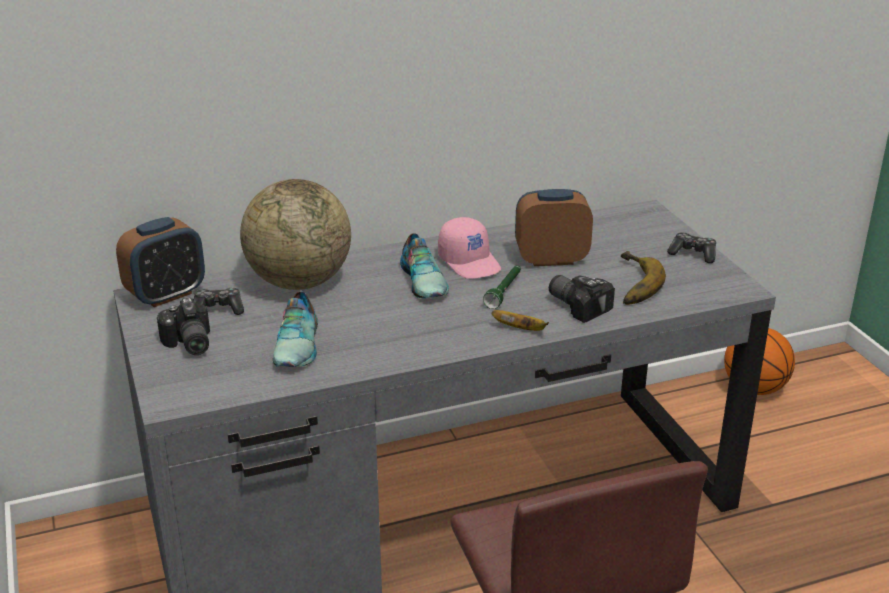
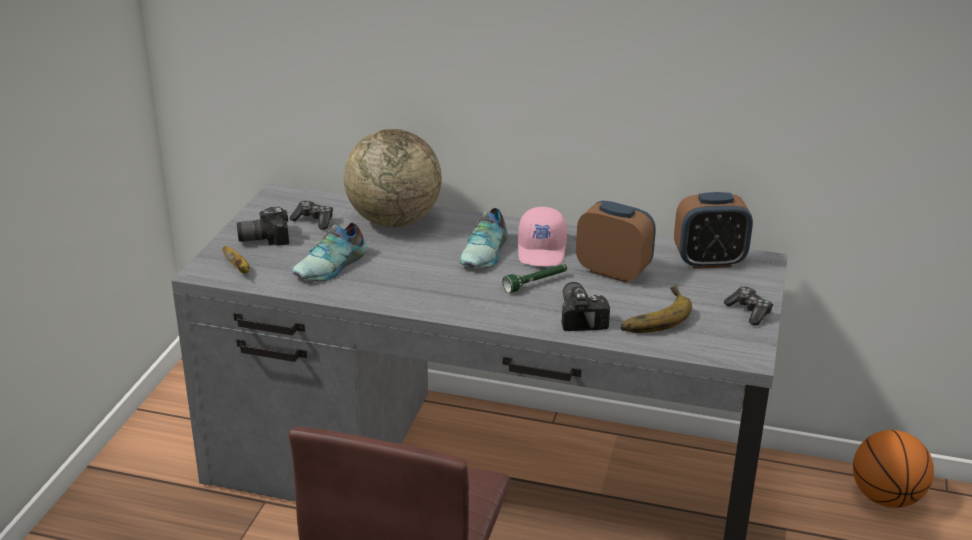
camera: 35 degrees right, 0 degrees up
(166, 295) = (294, 198): alarm clock -> alarm clock (709, 261)
(187, 344) = (263, 238): camera -> camera turned 60 degrees clockwise
(521, 329) = (507, 316): banana -> banana (238, 269)

